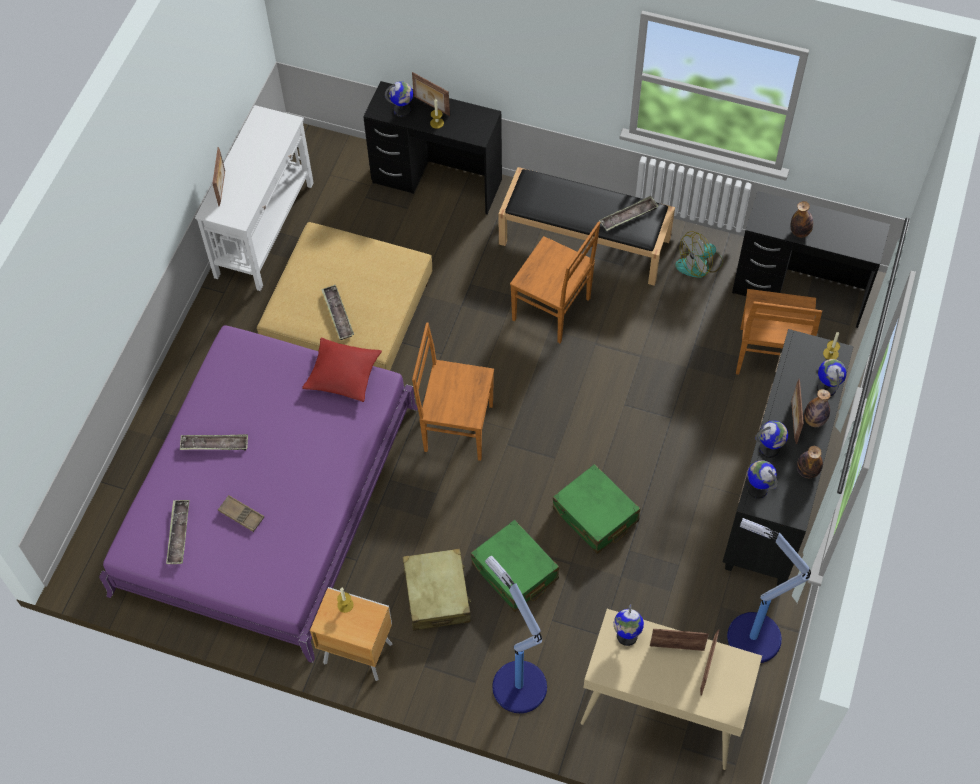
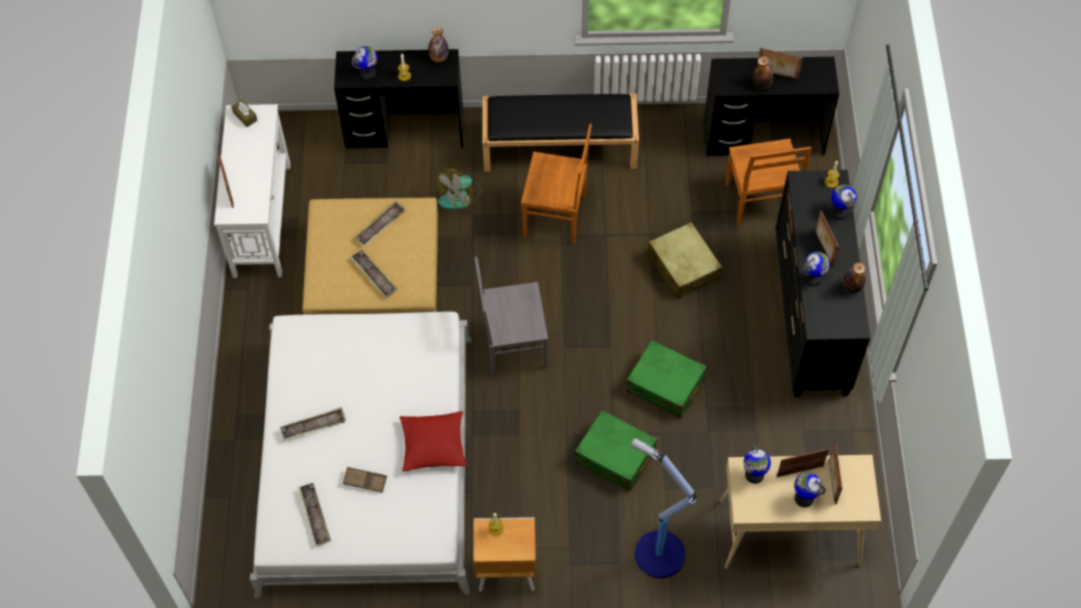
camera: 20 degrees left, 0 degrees up
(267, 121) = (245, 116): none -> brown tissue box
(267, 498) = (367, 462): purple bed -> white bed
(343, 374) = (404, 327): red pillow -> red pillow (433, 445)
(431, 106) = (393, 62): picture frame -> picture frame (777, 75)
(437, 594) = (555, 498): beige suitcase -> beige suitcase (683, 266)
(456, 427) = (512, 346): brown chair -> grey chair
(628, 216) = (600, 113): tray -> tray (381, 226)
(699, 264) = (668, 139): fan -> fan (460, 196)
(751, 637) = (838, 447): floor lamp -> none
(757, 489) = (816, 315): globe -> globe (804, 498)
(814, 420) = (840, 243): bottle -> bottle (439, 58)

